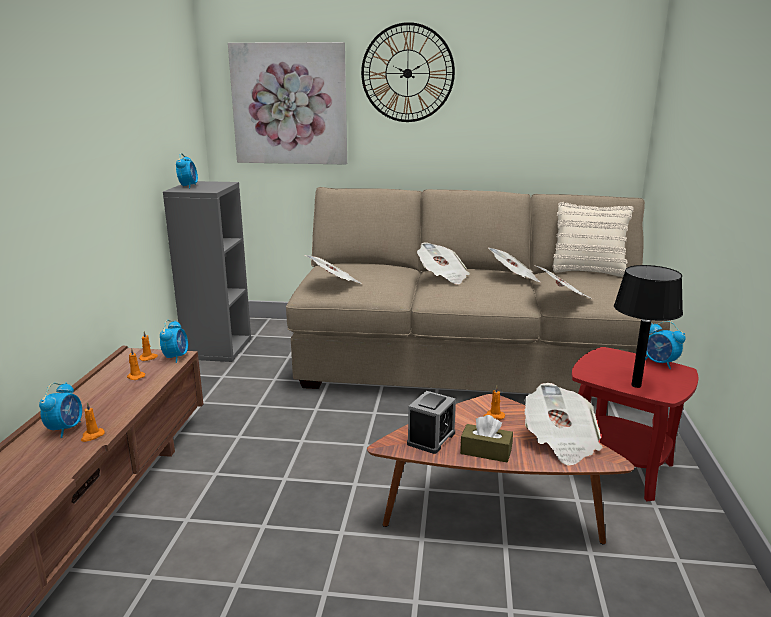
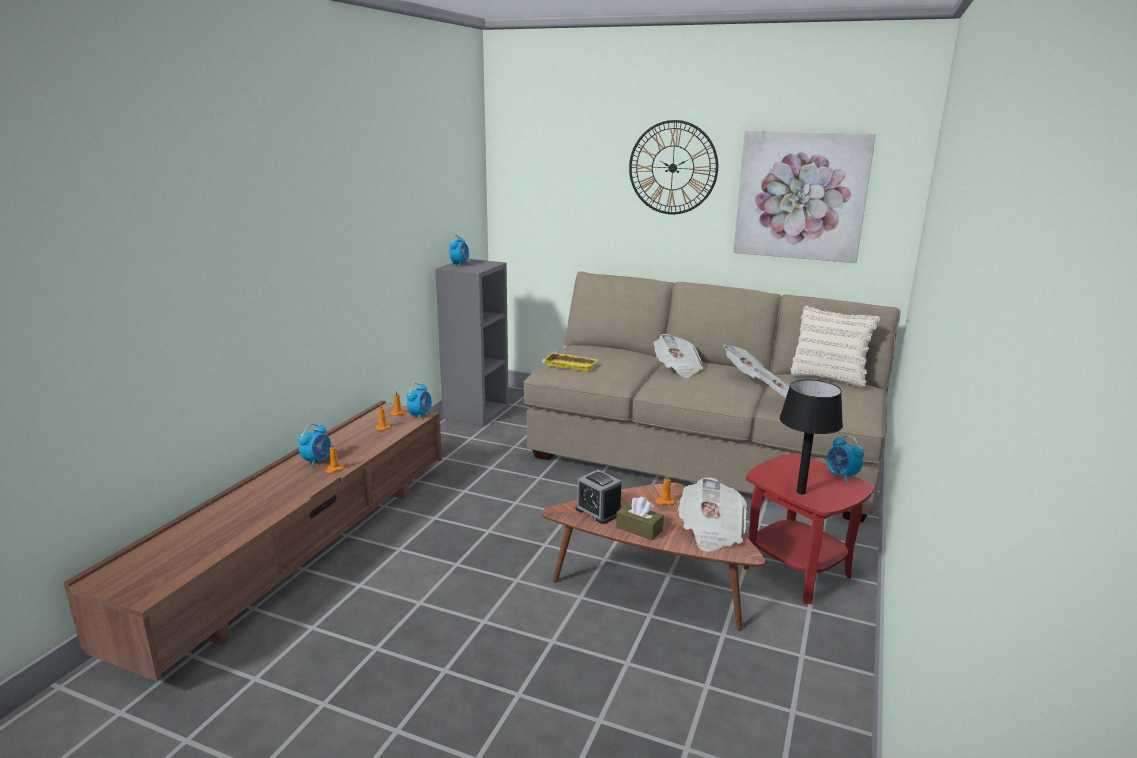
camera: 15 degrees right, 0 degrees up
(289, 104) = (562, 191): picture -> picture (801, 196)
(334, 283) = (571, 365): newspaper -> yellow tray
(431, 438) = (598, 511): alarm clock -> alarm clock turned 90 degrees clockwise

